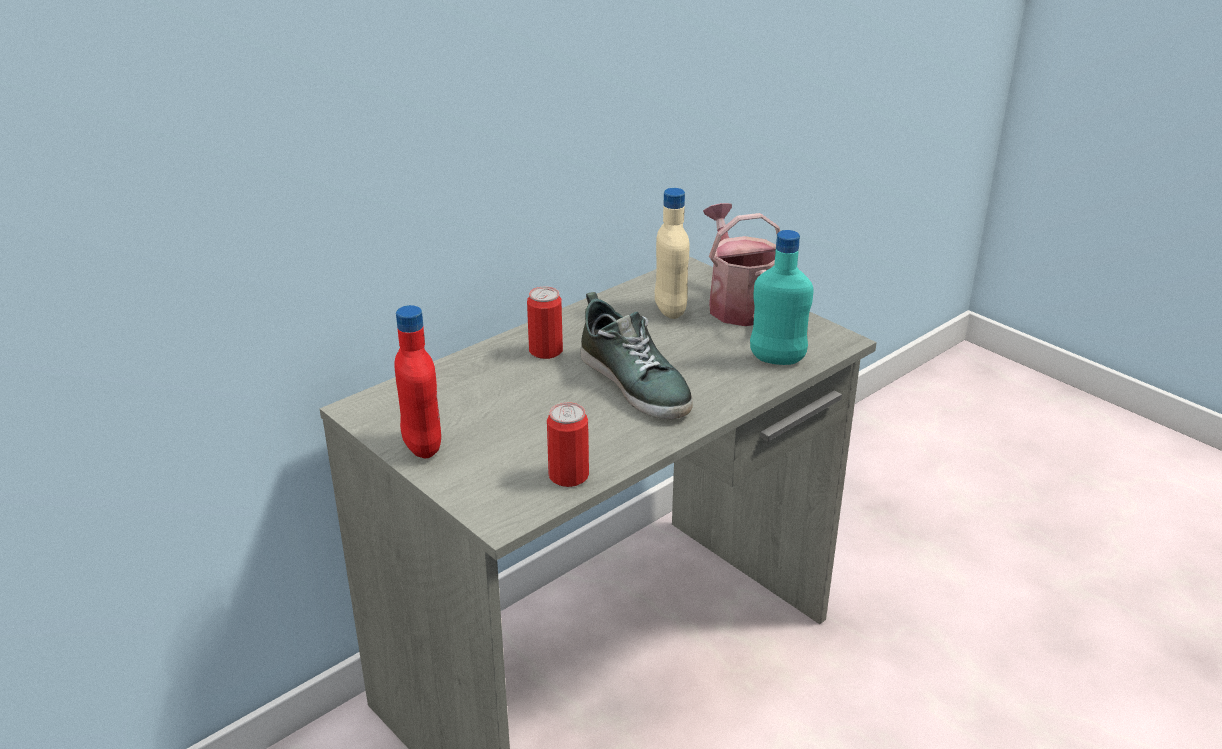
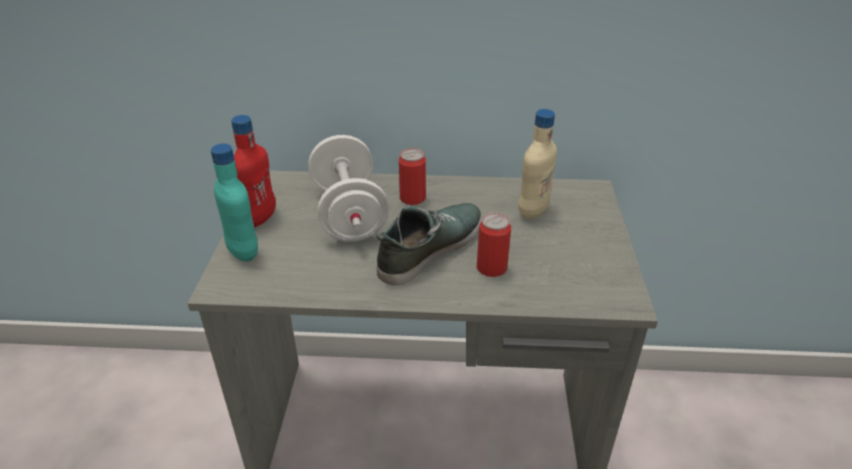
camera: 45 degrees right, 5 degrees up
(510, 394) = (349, 214): none -> white dumbbell
(568, 476) = (292, 284): can -> can (491, 268)
(636, 382) = (429, 248): shoe -> shoe turned 150 degrees counterclockwise
(738, 303) = (590, 231): watering can -> none
(777, 359) = (550, 288): turquoise bottle -> turquoise bottle (243, 252)

